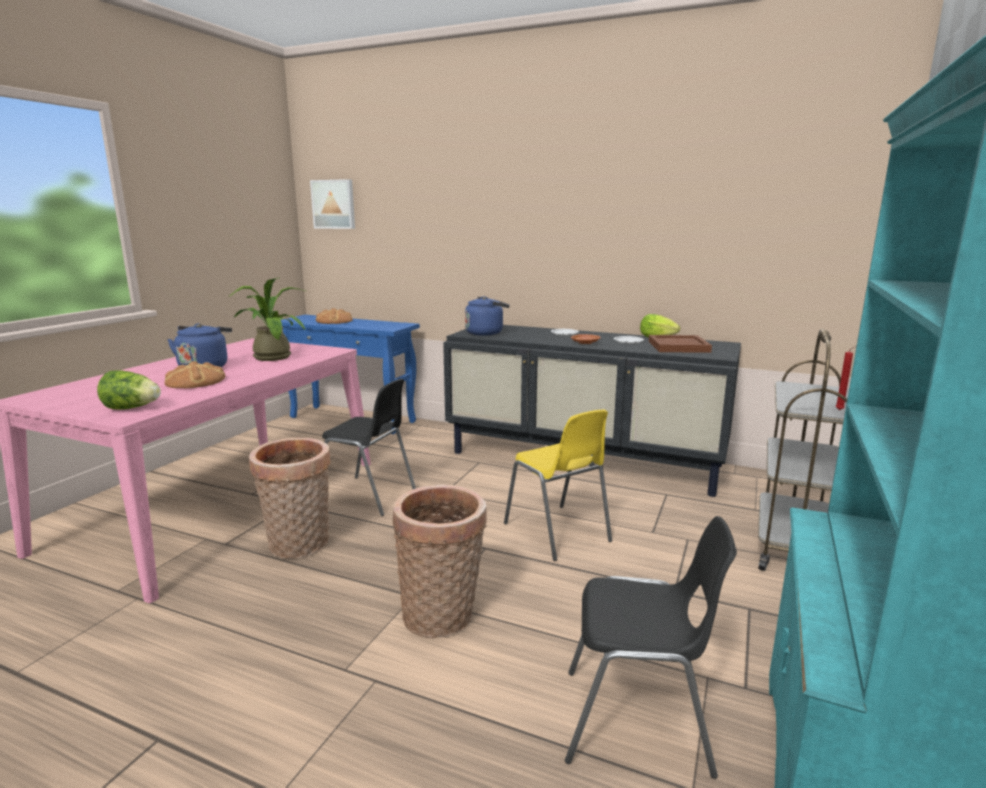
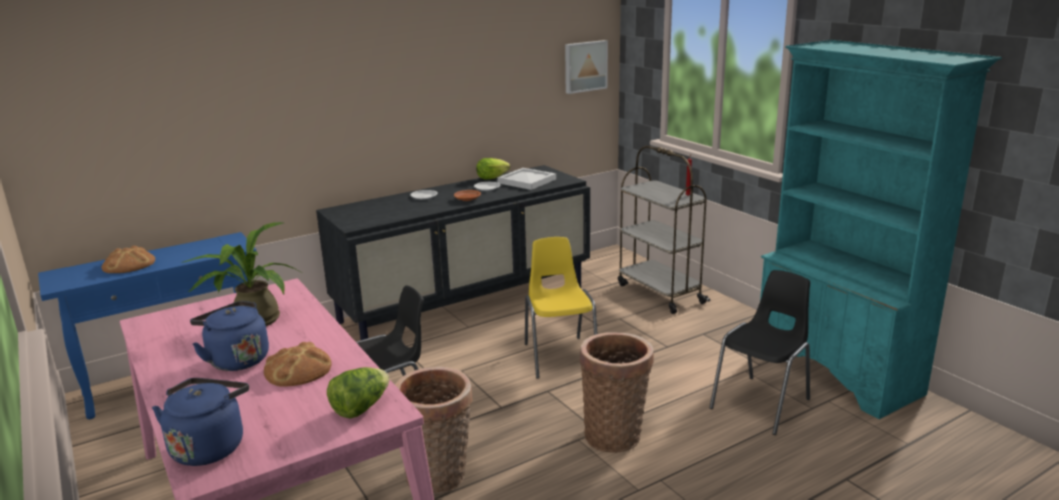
camera: 55 degrees left, 5 degrees up
(334, 204) = (66, 106): picture -> picture (585, 66)
(486, 333) = (365, 217): blue kettle -> blue kettle (210, 446)
(557, 532) = (560, 356): yellow chair -> yellow chair turned 105 degrees counterclockwise
(678, 347) = (527, 181): brown tray -> white tray

